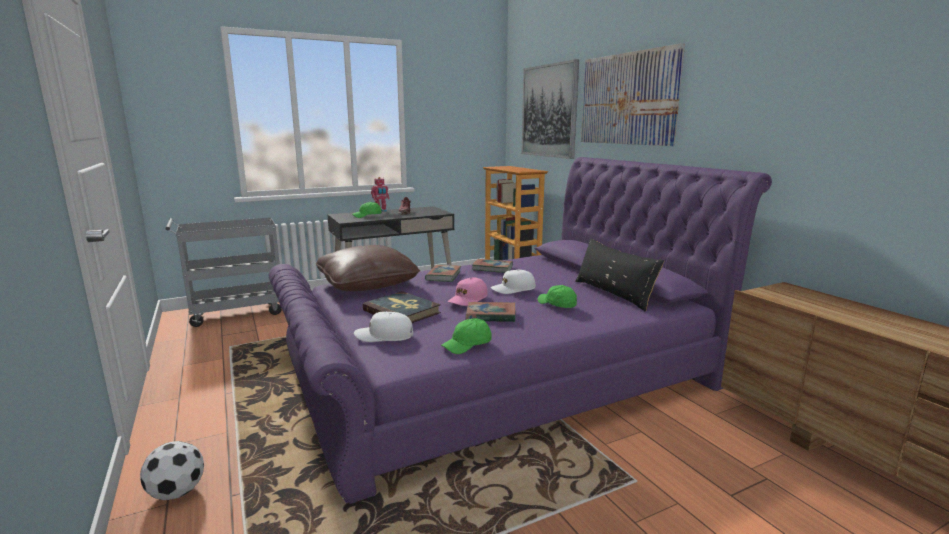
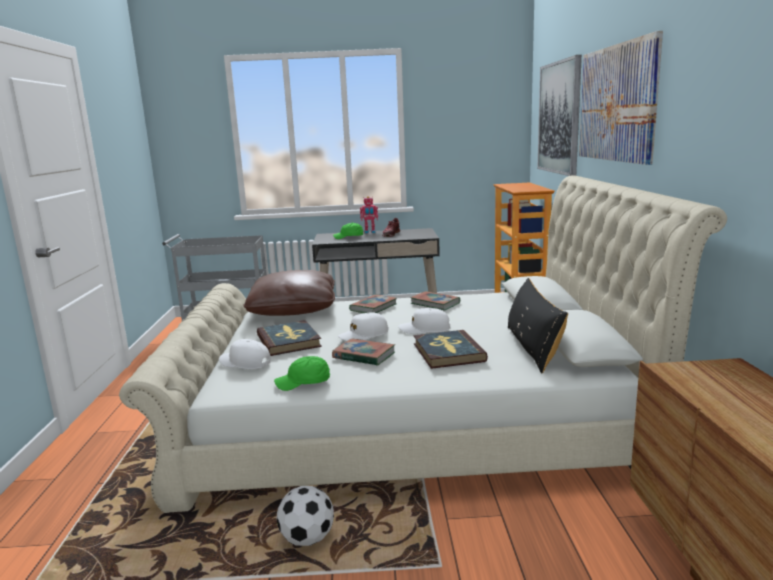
camera: 25 degrees right, 0 degrees up
(176, 493) = (66, 471): football -> football (307, 539)
(468, 299) = (363, 335): pink cap -> white cap
(498, 371) = (408, 417): purple bed -> beige bed
(557, 305) = (448, 352): green cap -> book

